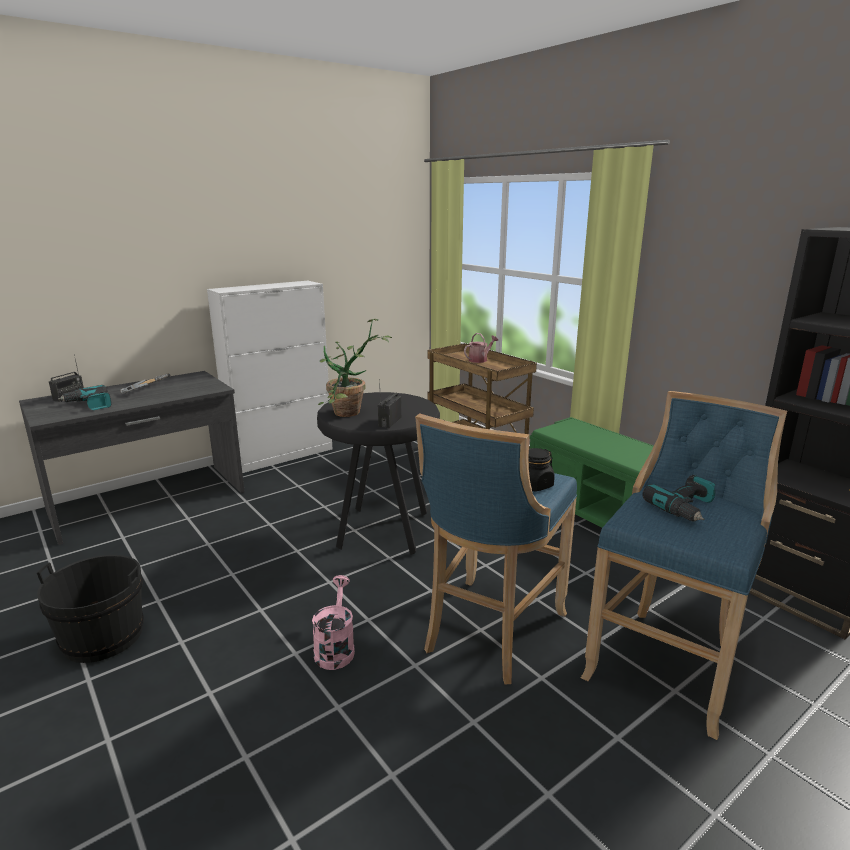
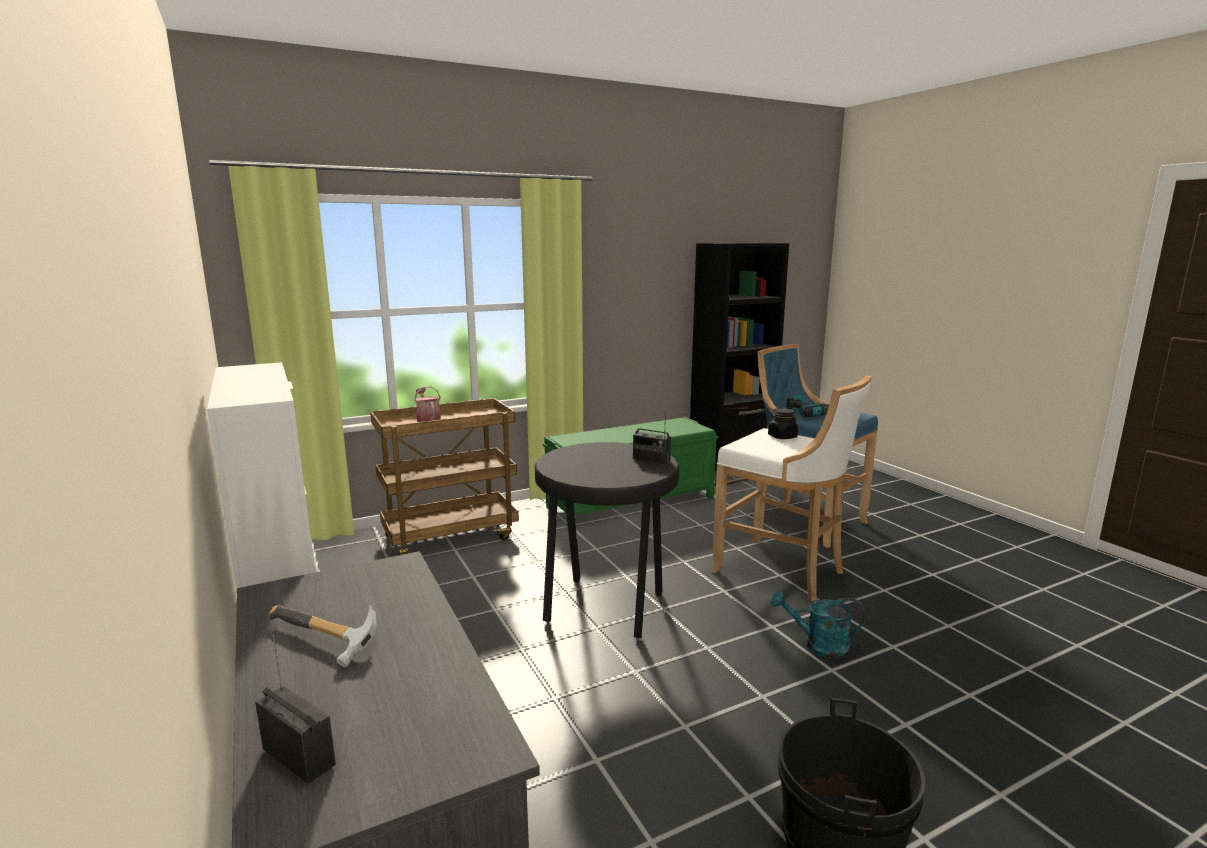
camera: 80 degrees left, 5 degrees down
(89, 405) = (407, 702): power drill -> none
(335, 648) = (818, 646): pink watering can -> turquoise watering can
(350, 414) = (620, 473): potted plant -> none
(489, 632) = (783, 572): blue stool -> white stool

